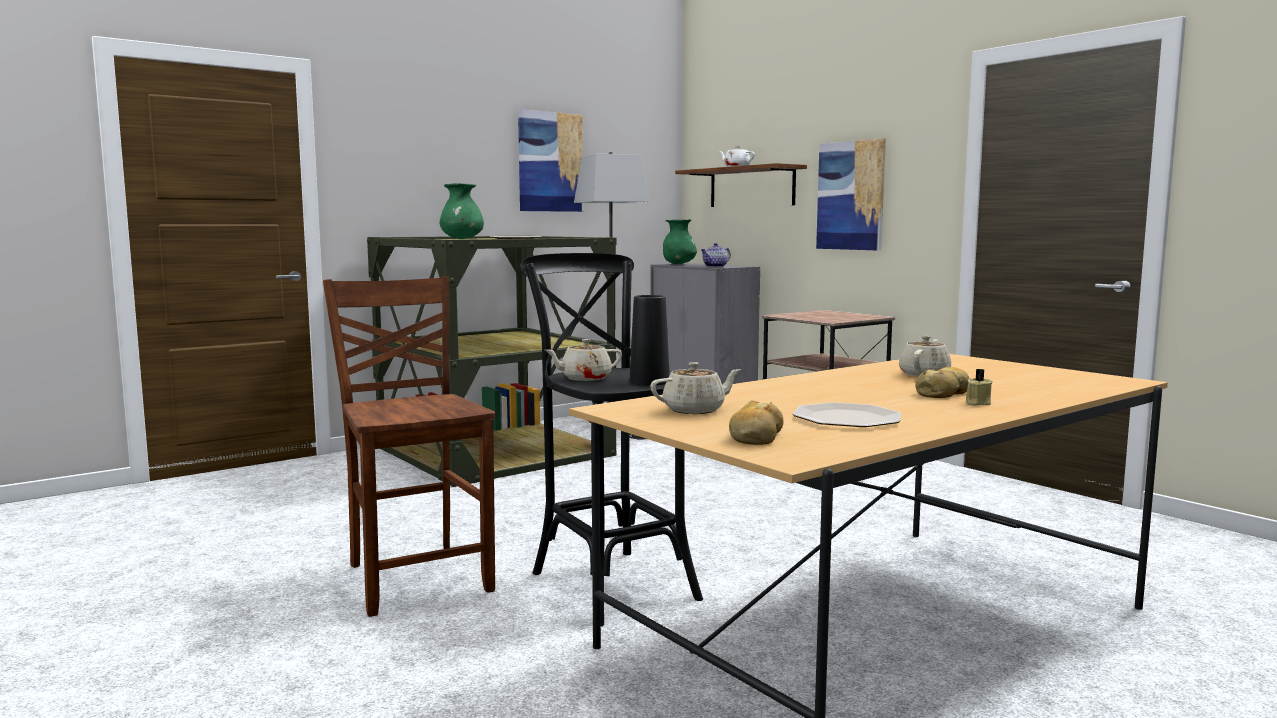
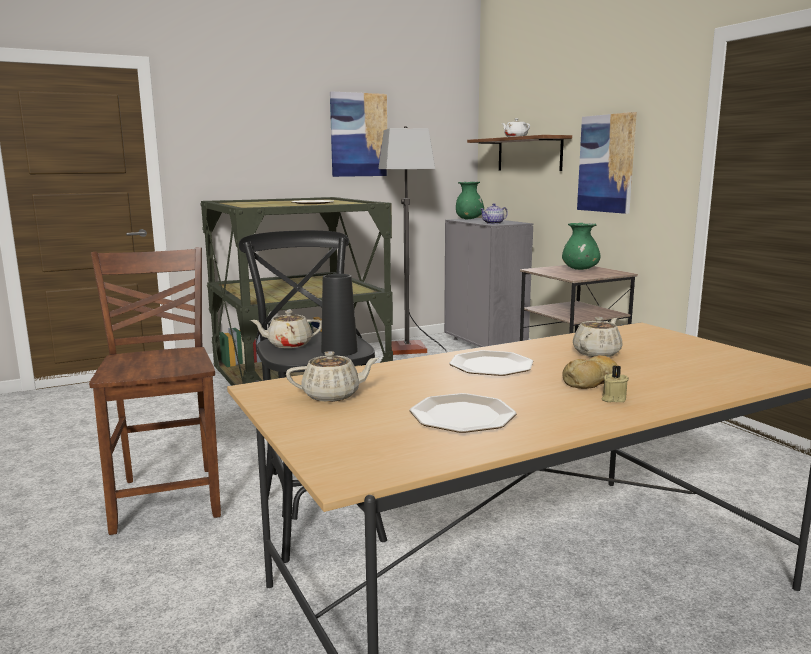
camera: 10 degrees right, 5 degrees up
(462, 239) = (272, 202): green vase -> green vase (580, 269)
(756, 436) = (348, 439): bread -> none
(829, 386) = (491, 366): none -> plate

